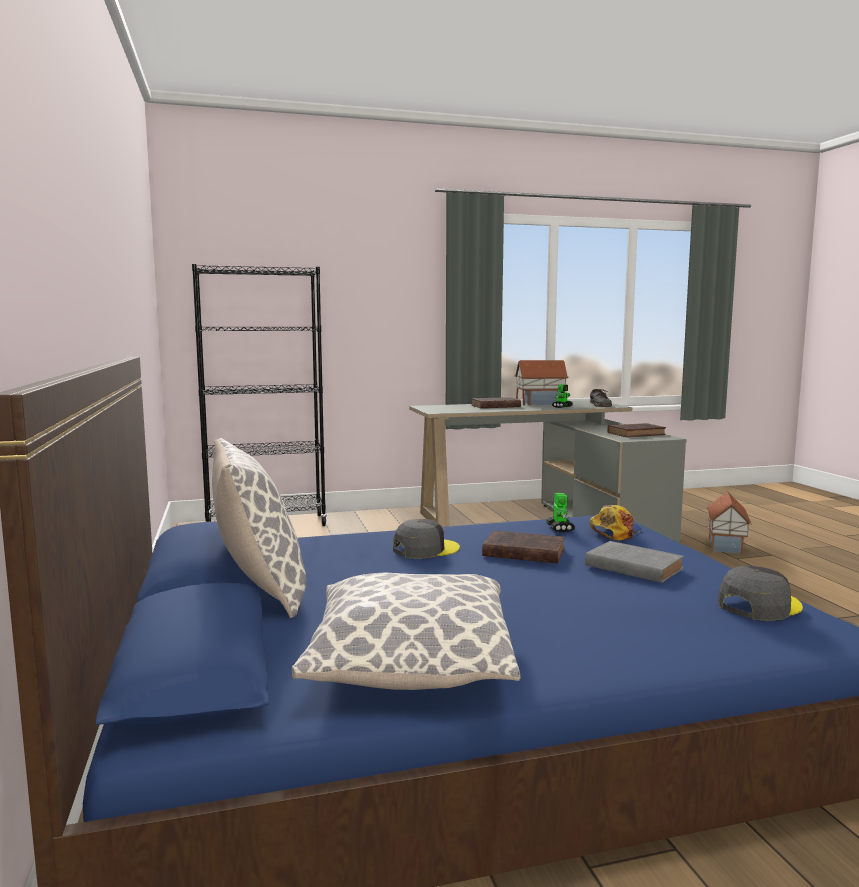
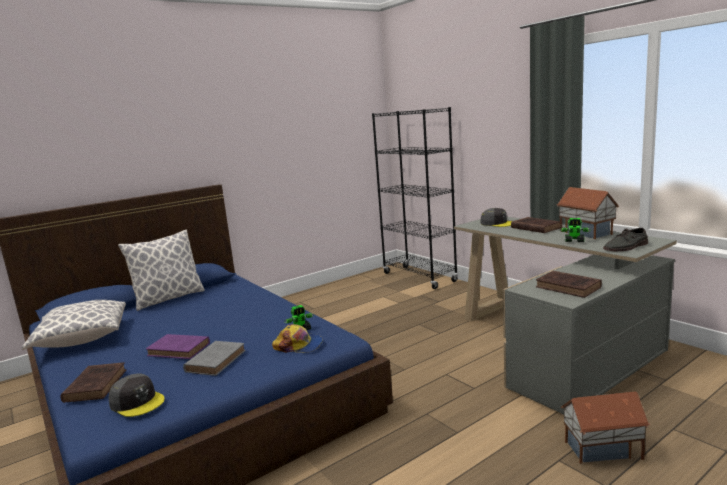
camera: 70 degrees right, 5 degrees up
(425, 549) = (237, 309): grey cap -> grey cap (497, 223)
(521, 552) = (240, 329): brown book -> brown book (96, 385)
(576, 582) = (180, 350): none -> purple book

